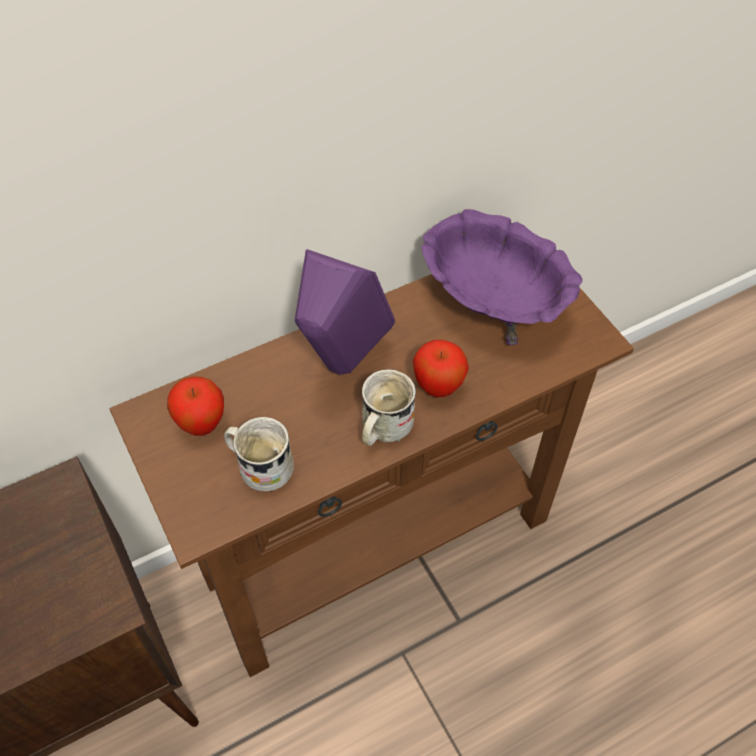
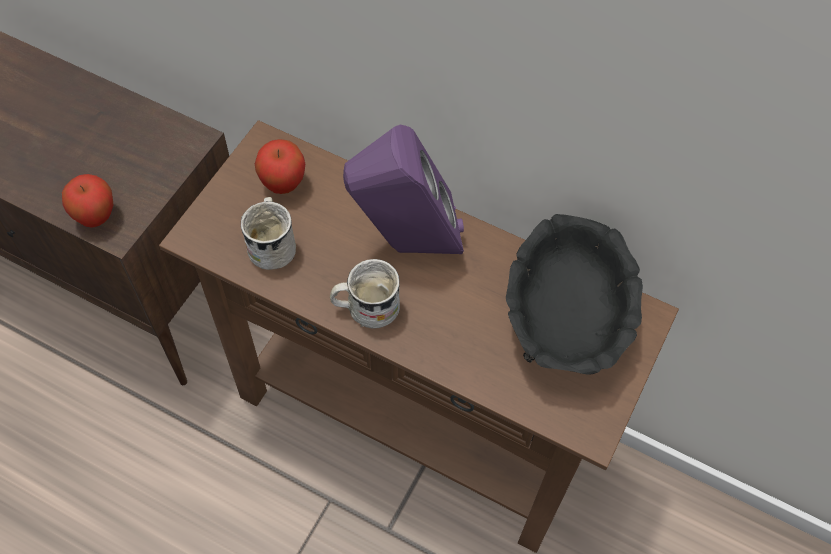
camera: 55 degrees right, 5 degrees up
(438, 387) = (438, 326): apple -> apple (96, 217)
(492, 303) = (564, 320): purple bowl -> black bowl

